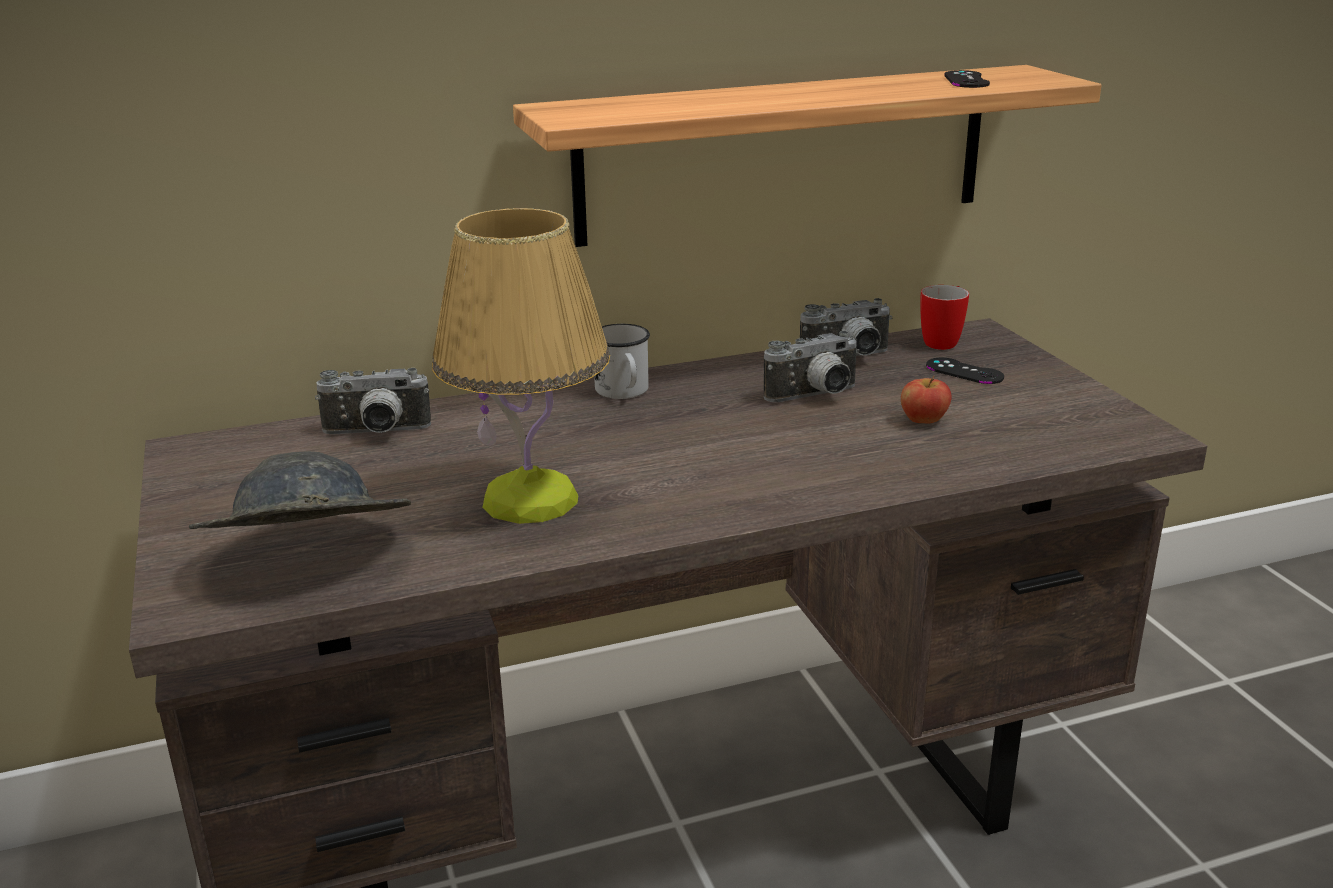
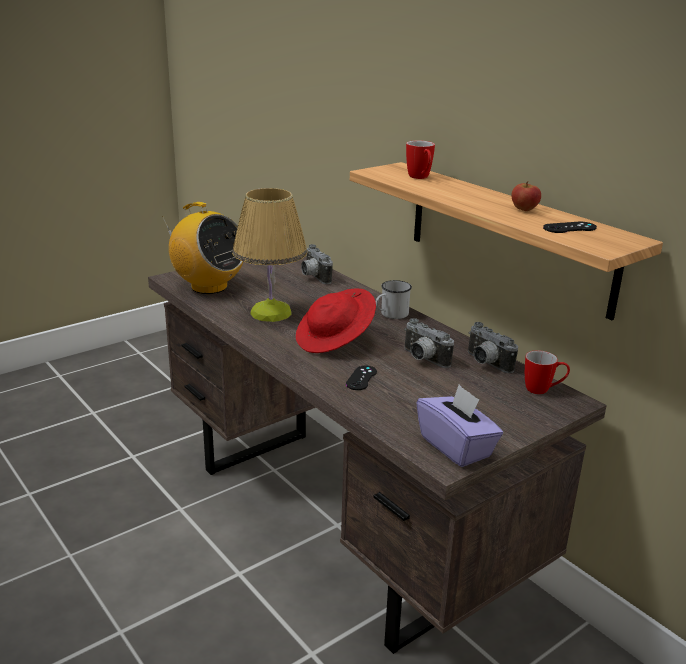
camera: 70 degrees right, 0 degrees up
(308, 560) = (208, 287): grey hat -> radio
(646, 104) = (420, 178): none -> mug
(704, 453) = (335, 340): none -> red hat
(923, 420) = (413, 390): apple -> apple (524, 209)
(964, 371) = (497, 399): black game controller -> black game controller (361, 378)
(1102, 420) = (456, 446): none -> purple tissue box

